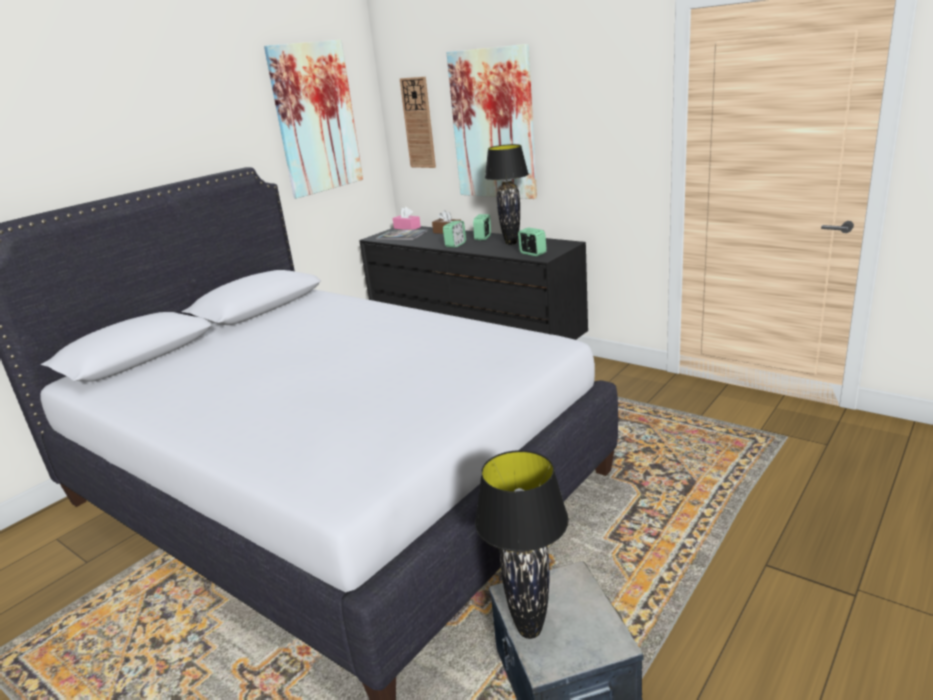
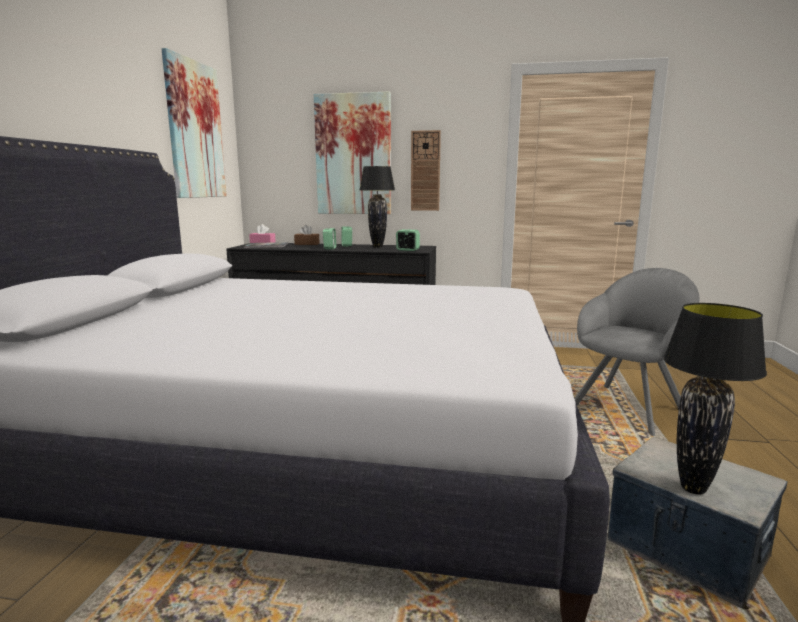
camera: 30 degrees left, 10 degrees down
(418, 123) = (277, 153): wall clock -> wall clock (425, 171)
(725, 500) = (629, 407): none -> grey armchair

